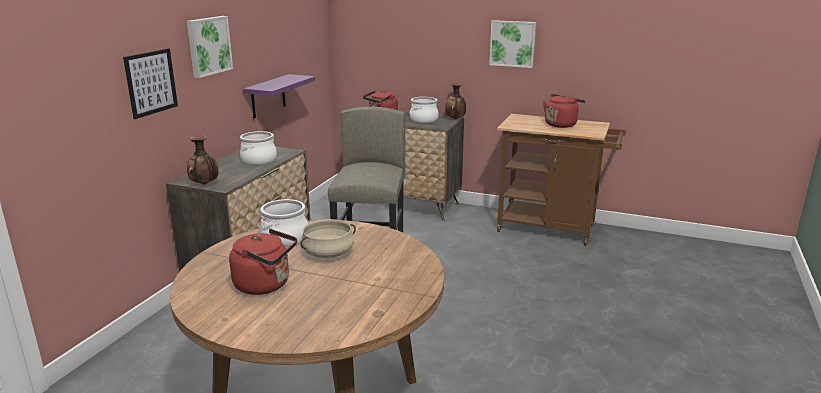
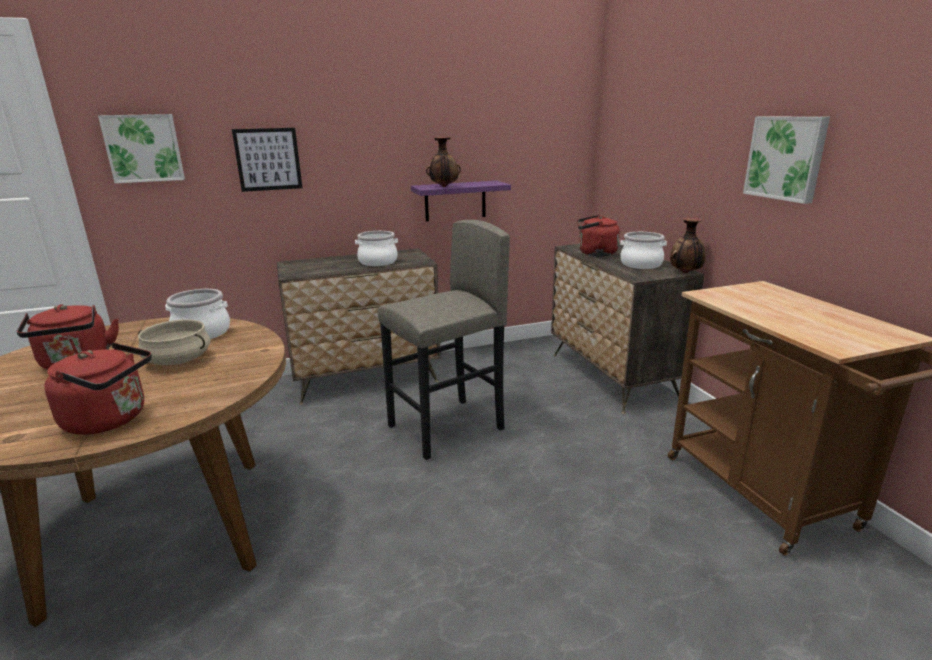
camera: 50 degrees right, 0 degrees up
(204, 184) = (290, 269): vase -> vase (444, 186)
(208, 46) = (357, 131): picture -> picture (144, 148)
(561, 124) = (810, 315): red kettle -> red kettle (111, 420)

